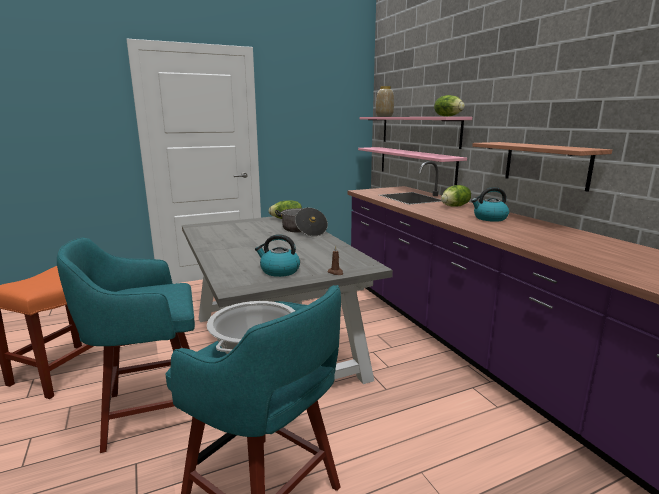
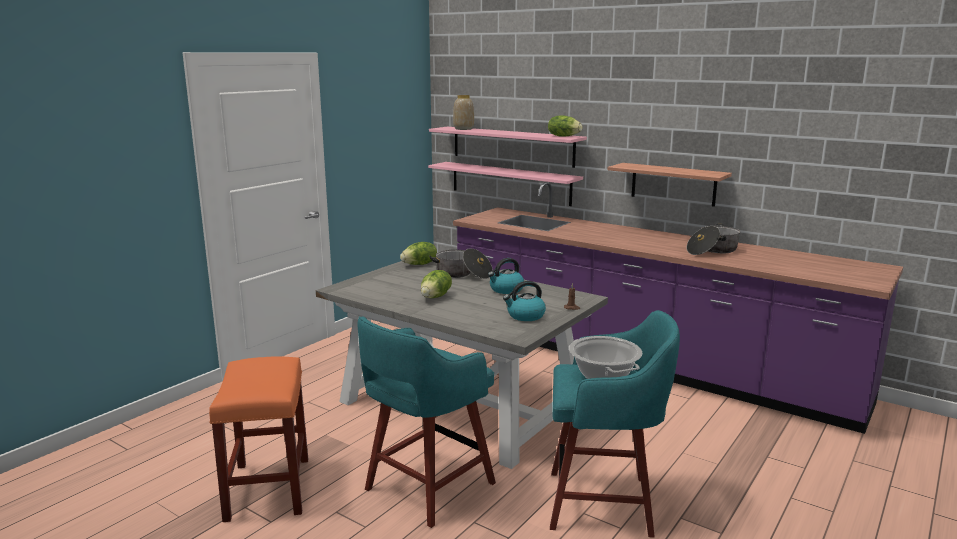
camera: 30 degrees left, 0 degrees up
(455, 206) = (591, 228): lettuce -> lettuce (436, 297)
(489, 218) = (638, 237): kettle -> kettle (506, 290)
(557, 240) = (712, 250): none -> cooking pot

